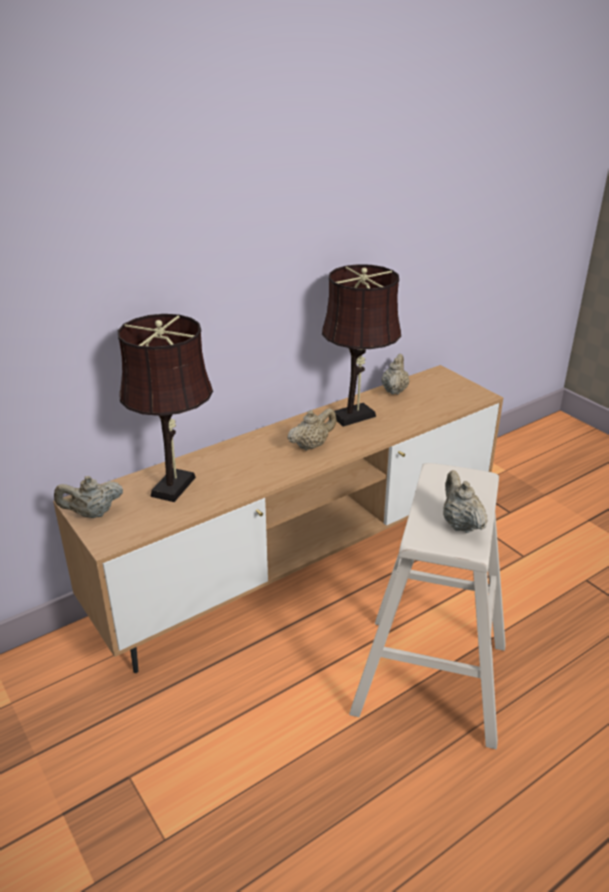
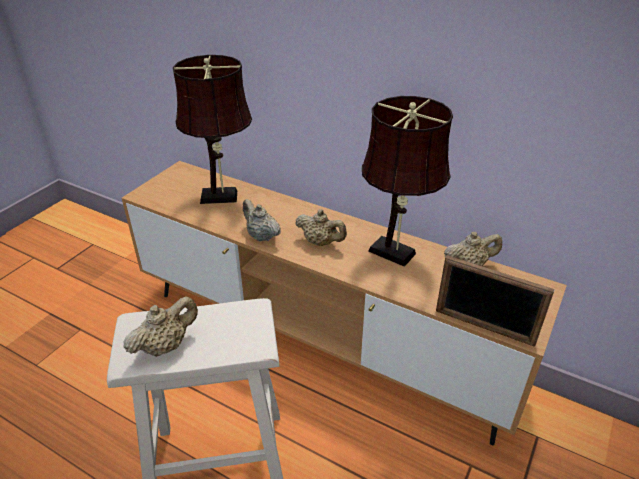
camera: 65 degrees right, 5 degrees up
(92, 514) = (170, 178): beige teapot -> beige teapot (261, 236)
(466, 407) = (484, 327): none -> picture frame

